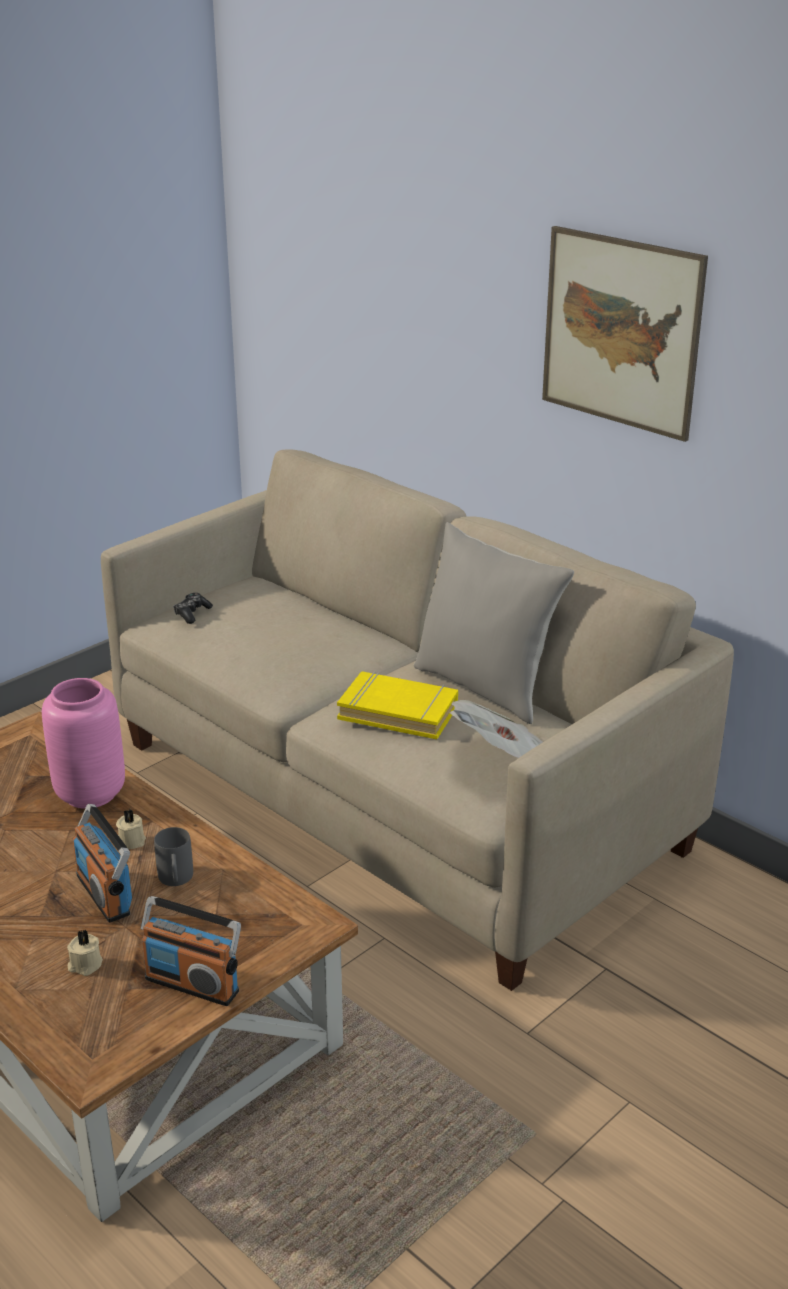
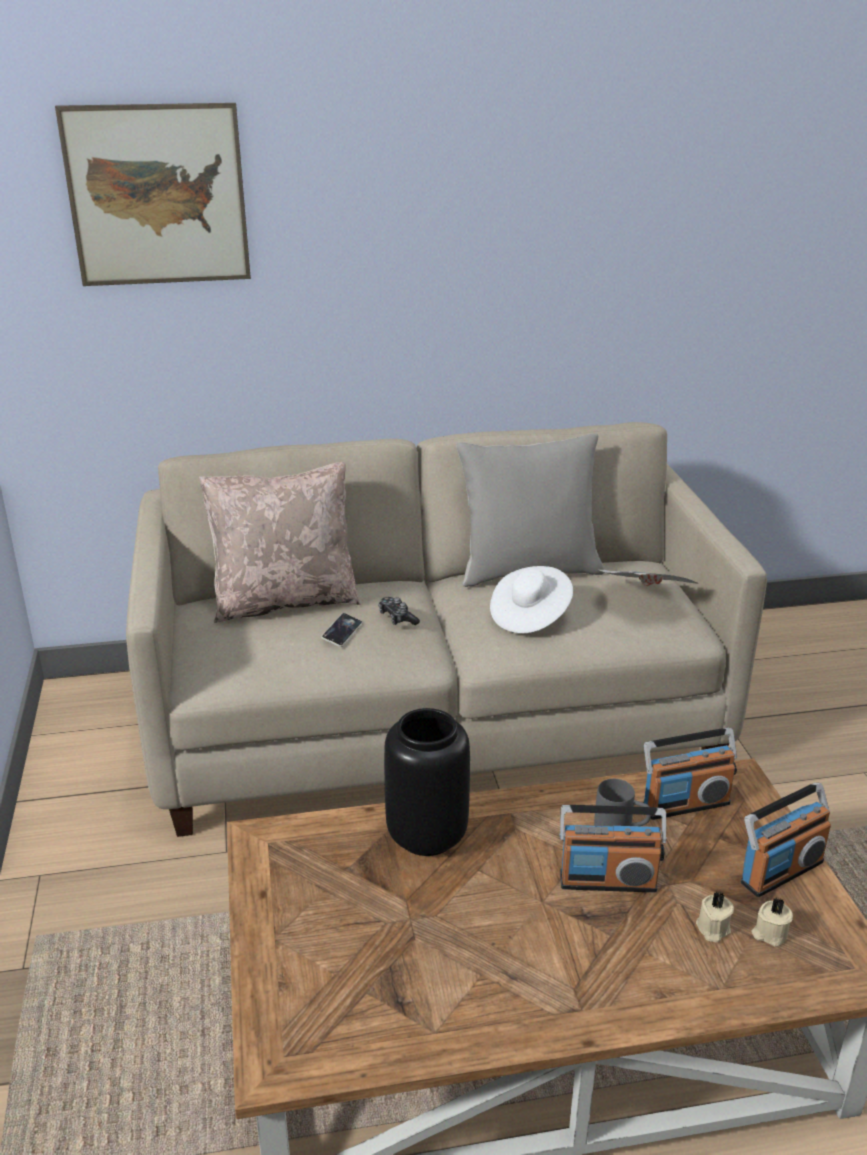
camera: 55 degrees left, 0 degrees up
(90, 793) = (425, 835): pink vase -> black vase
(131, 841) = (533, 836): beige candle -> beige candle (769, 933)
(192, 613) = (229, 651): game controller -> game controller (397, 618)
(244, 904) = (685, 804): none -> radio
(268, 643) = (342, 633): none -> phone
(291, 605) = (285, 601): none -> beige pillow
(398, 712) = (530, 616): yellow book -> white hat
(621, 332) = (526, 232): picture -> picture (157, 196)

